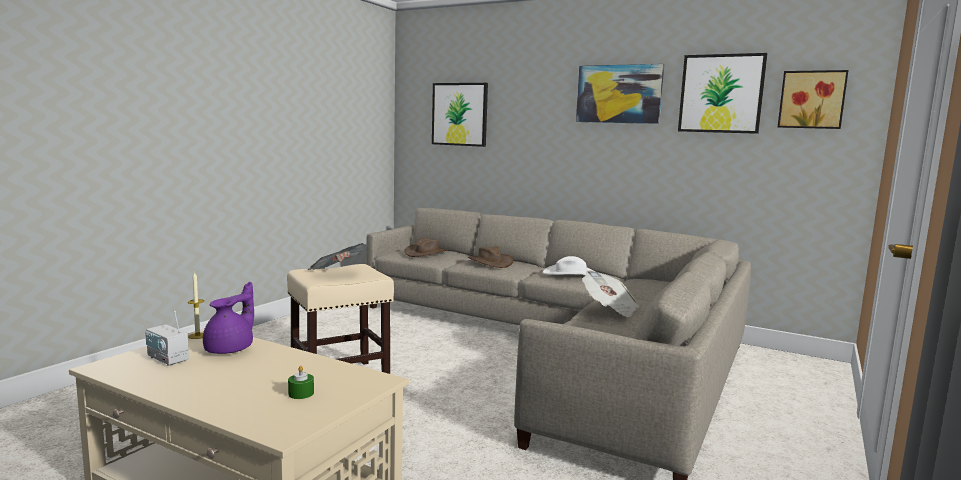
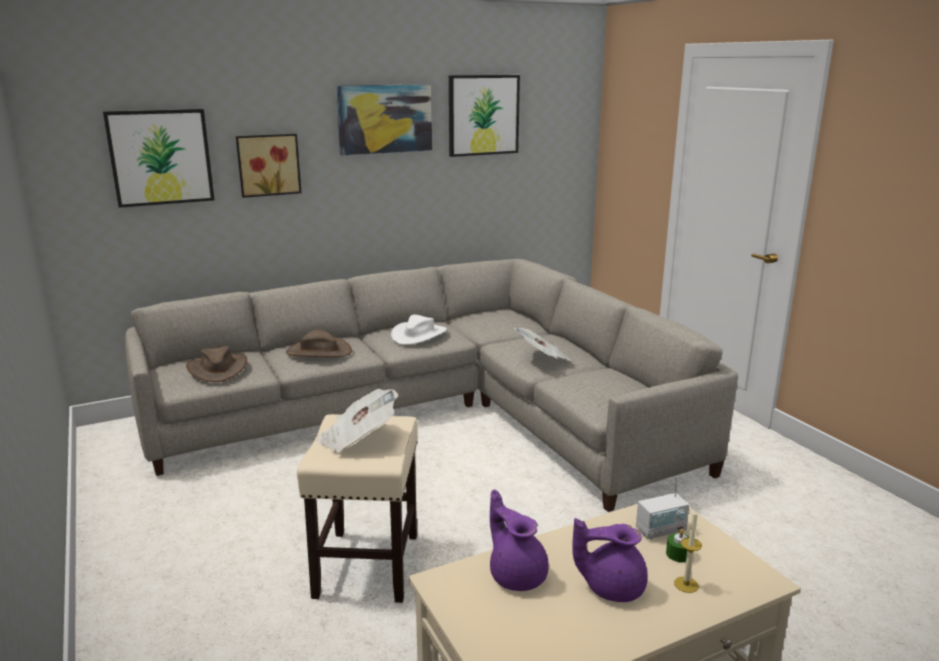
camera: 55 degrees left, 10 degrees up
(167, 359) = (520, 626): radio -> radio (661, 530)
(197, 336) = (444, 592): candle -> candle (686, 584)
(233, 377) = (611, 587): none -> purple teapot
(811, 99) = (551, 118): picture -> picture (268, 164)

